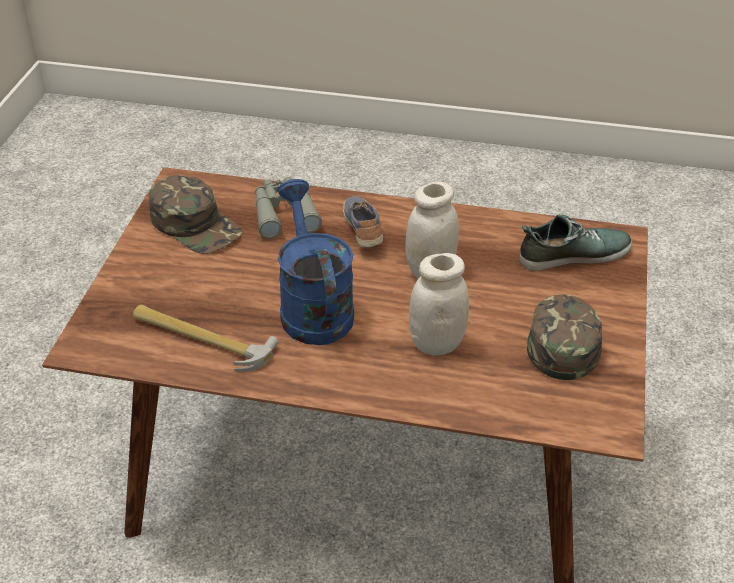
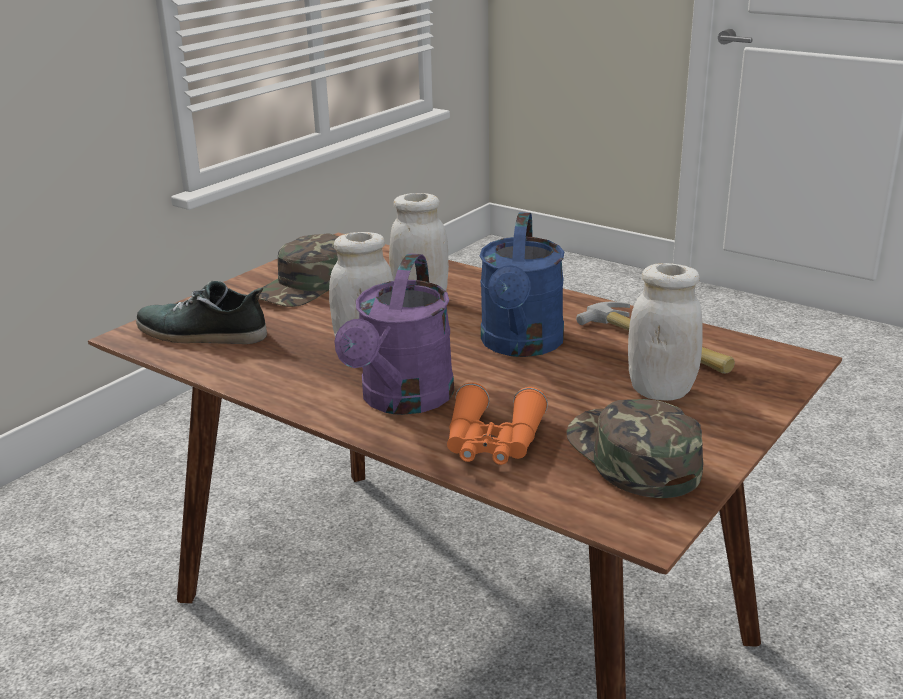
camera: 155 degrees left, 15 degrees down
(187, 284) = (661, 391): none -> white jar
(284, 213) = (493, 442): grey binoculars -> orange binoculars
(364, 230) = (402, 400): shoe -> purple watering can

